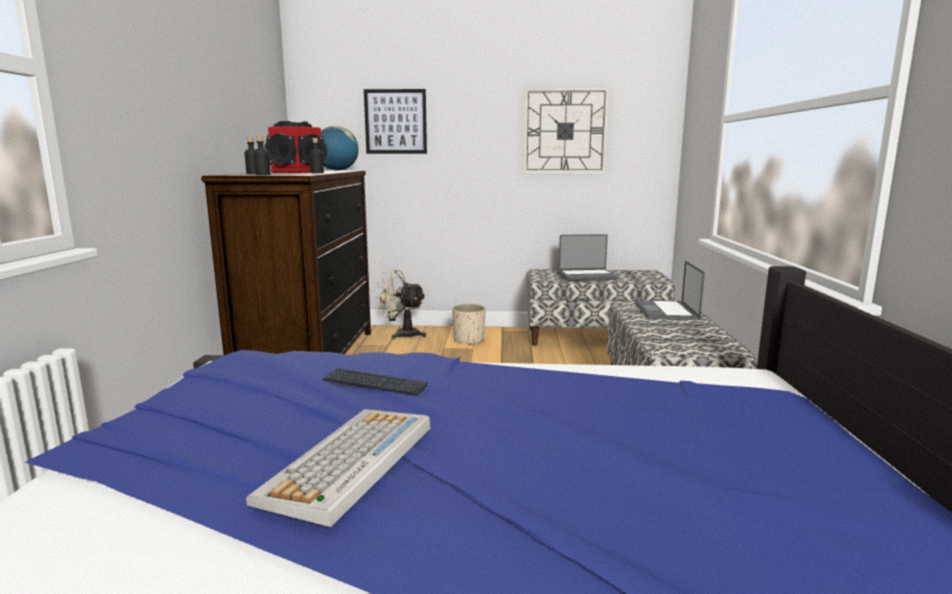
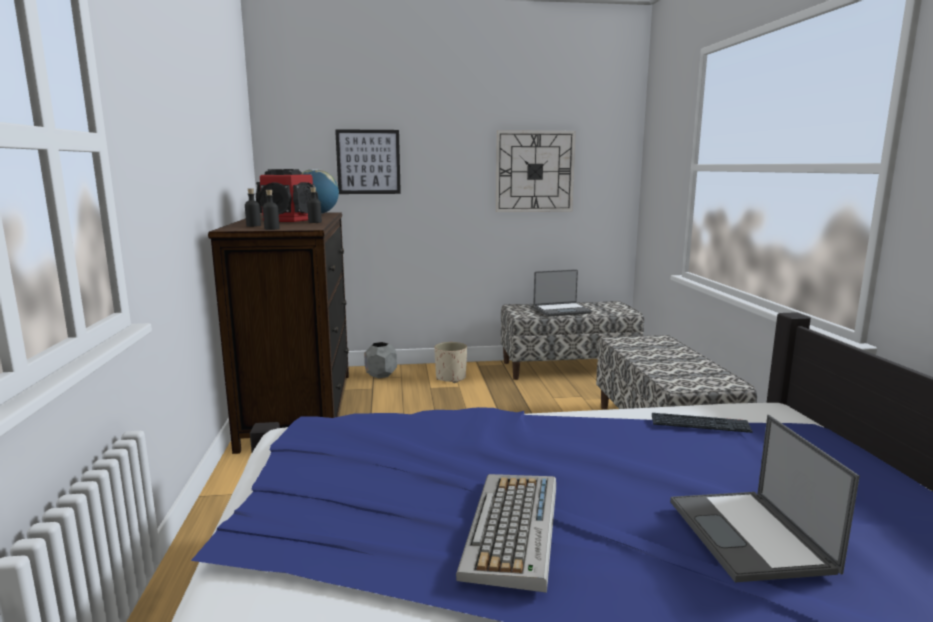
camera: 10 degrees left, 0 degrees up
(374, 383) = (468, 445): keyboard -> keyboard (700, 424)
(402, 334) = (381, 375): beige fan -> grey planter
(667, 311) = (656, 346): laptop -> laptop (750, 536)

